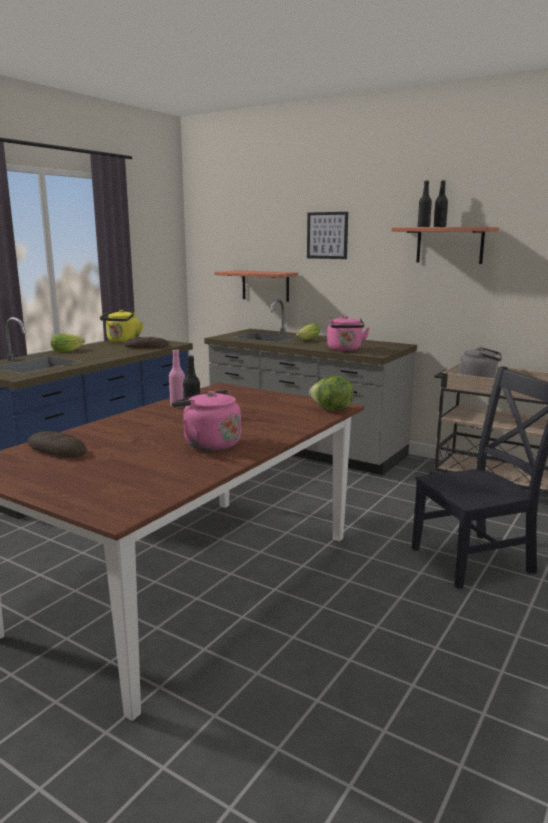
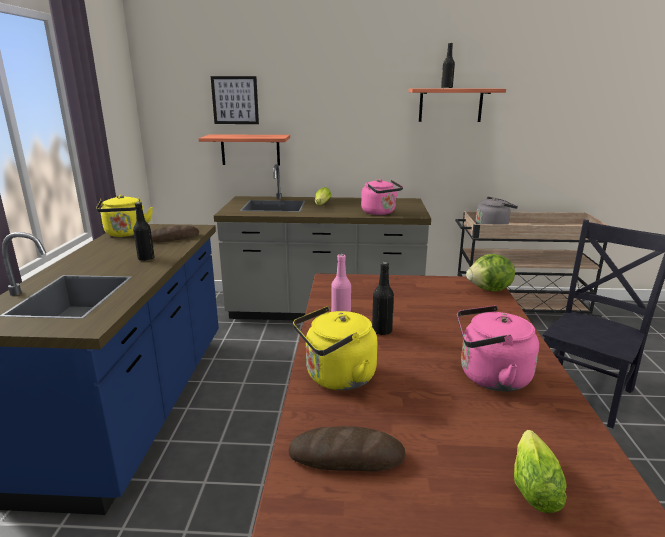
camera: 30 degrees left, 5 degrees up
(69, 350) = (79, 261): lettuce -> lettuce (533, 483)
(116, 426) = (336, 378): none -> yellow kettle
(327, 235) = (322, 95): picture -> picture (235, 100)
(423, 227) = (435, 88): black bottle -> black bottle (146, 258)

